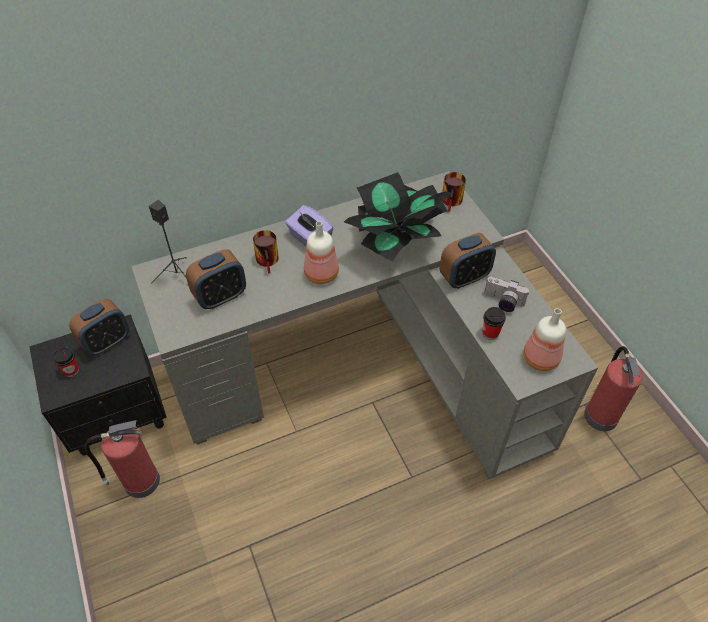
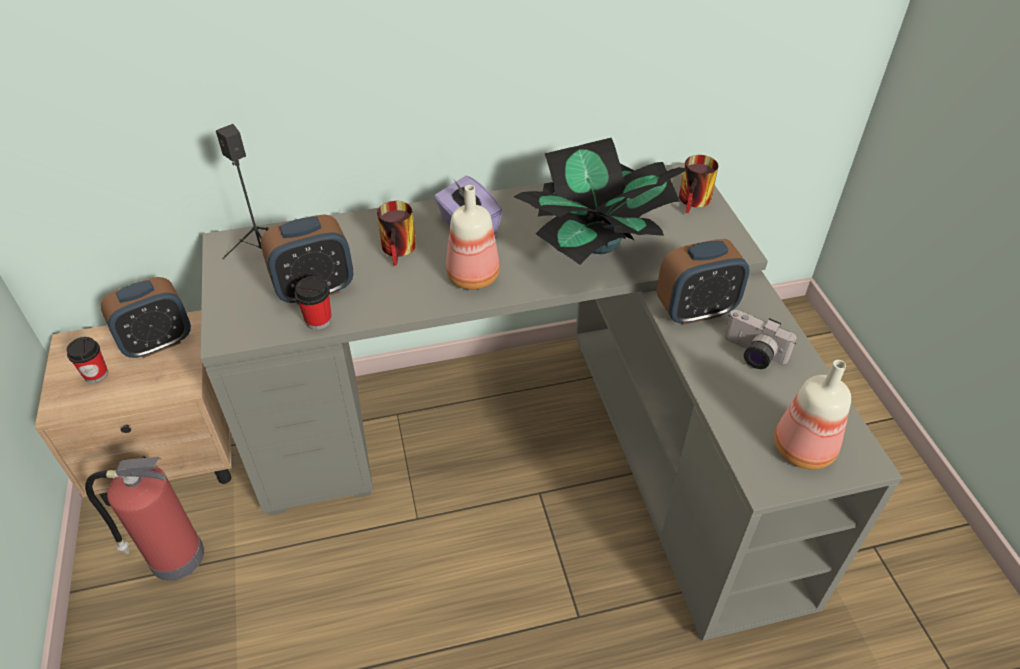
camera: 10 degrees right, 5 degrees down
(118, 415) = (172, 456): black nightstand -> beige nightstand
(490, 333) = (724, 397): cup -> cup (318, 320)
(600, 414) = (898, 567): fire extinguisher -> none

